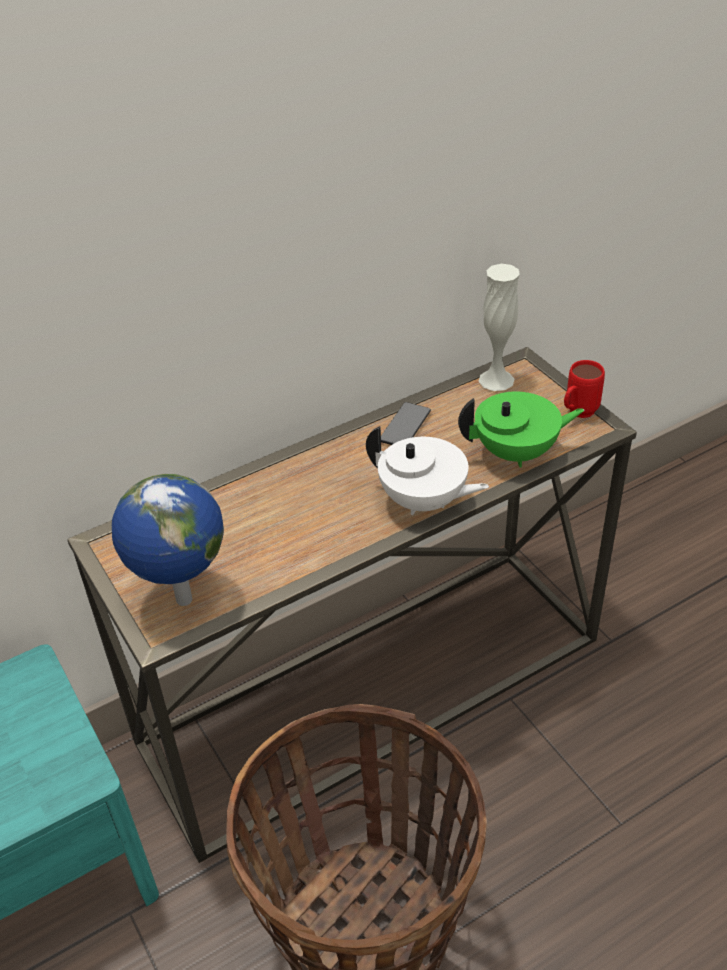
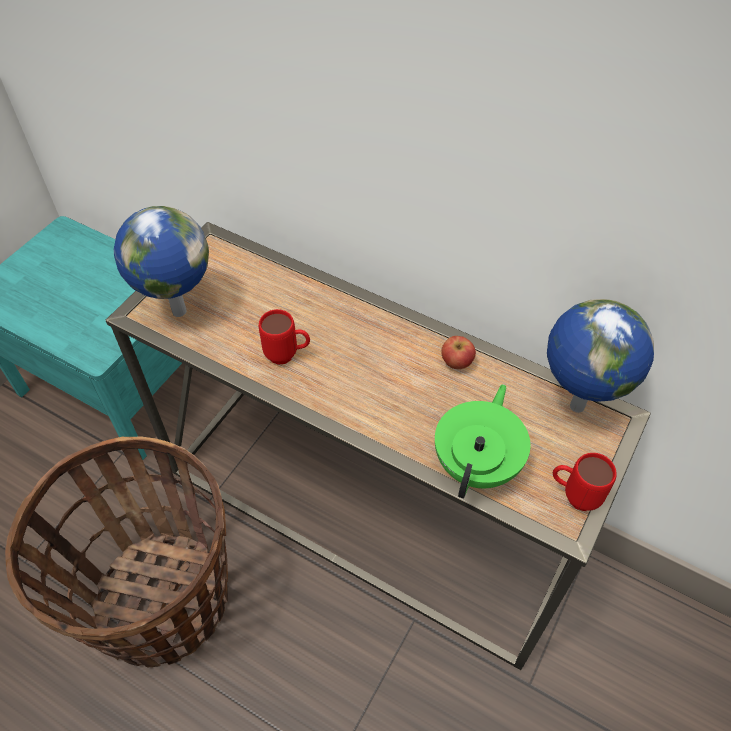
camera: 60 degrees right, 10 degrees up
(313, 532) = (288, 356): none -> red mug
(405, 426) = (456, 362): phone -> apple
(423, 501) = (366, 416): white teapot -> none
(496, 380) = (575, 406): white vase -> globe
(517, 453) = (478, 464): green teapot -> green teapot turned 120 degrees counterclockwise

